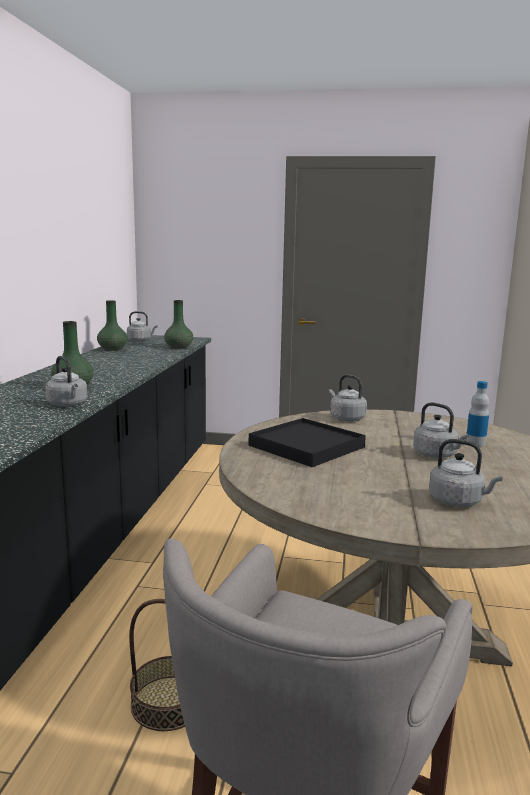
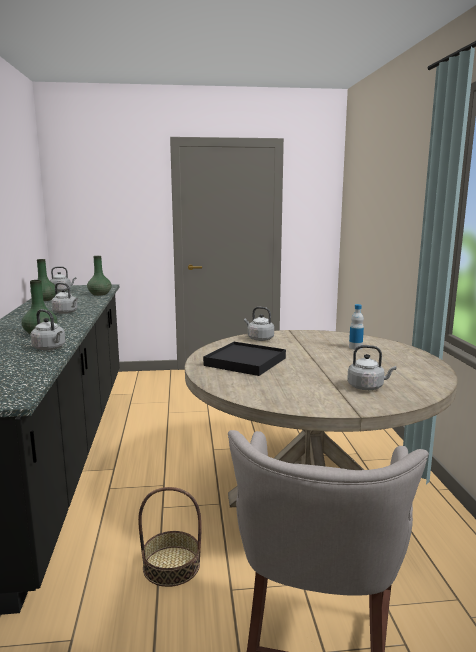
camera: 15 degrees left, 0 degrees up
(437, 455) = (336, 358): grey kettle -> grey kettle (66, 312)

